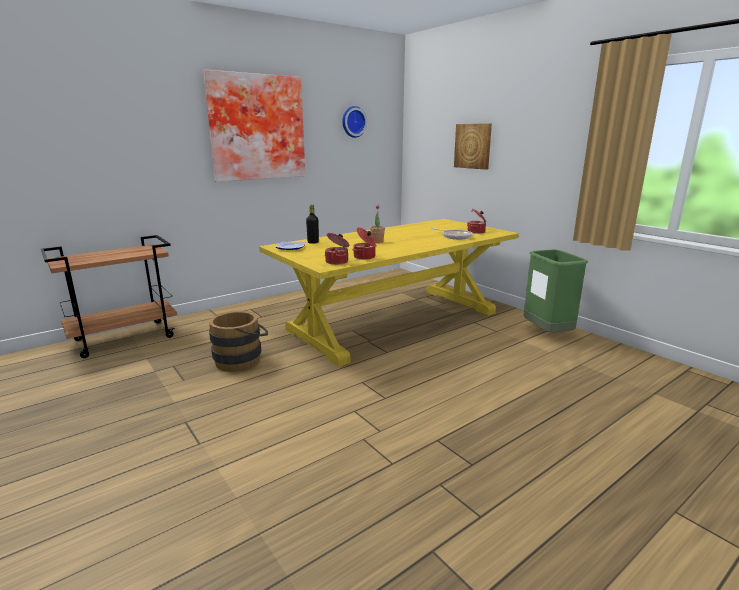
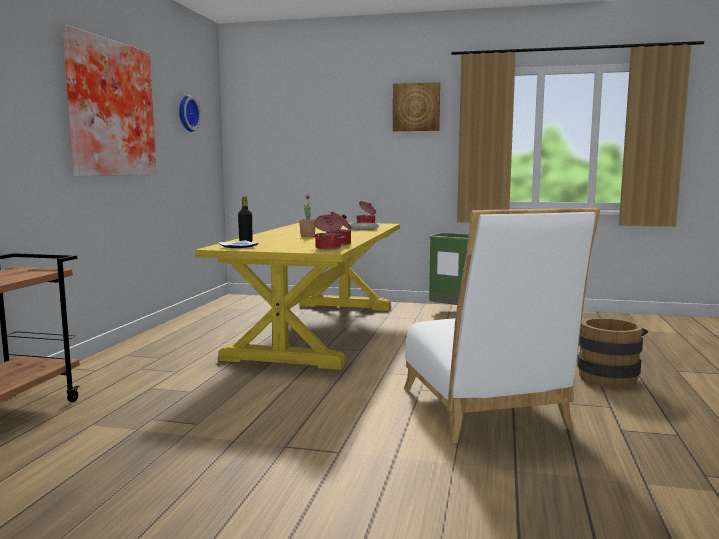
camera: 40 degrees left, 10 degrees down
(242, 360) = (228, 392): brown bucket -> brown bucket (606, 377)
(357, 459) = (486, 412): none -> white chair
(473, 146) = (327, 143): picture -> picture (416, 107)

